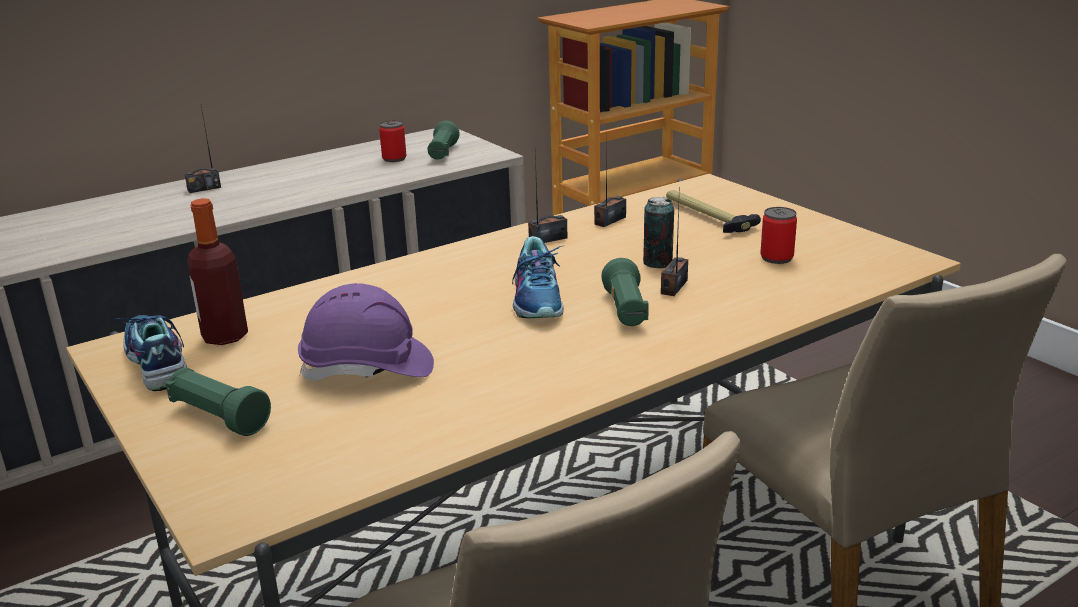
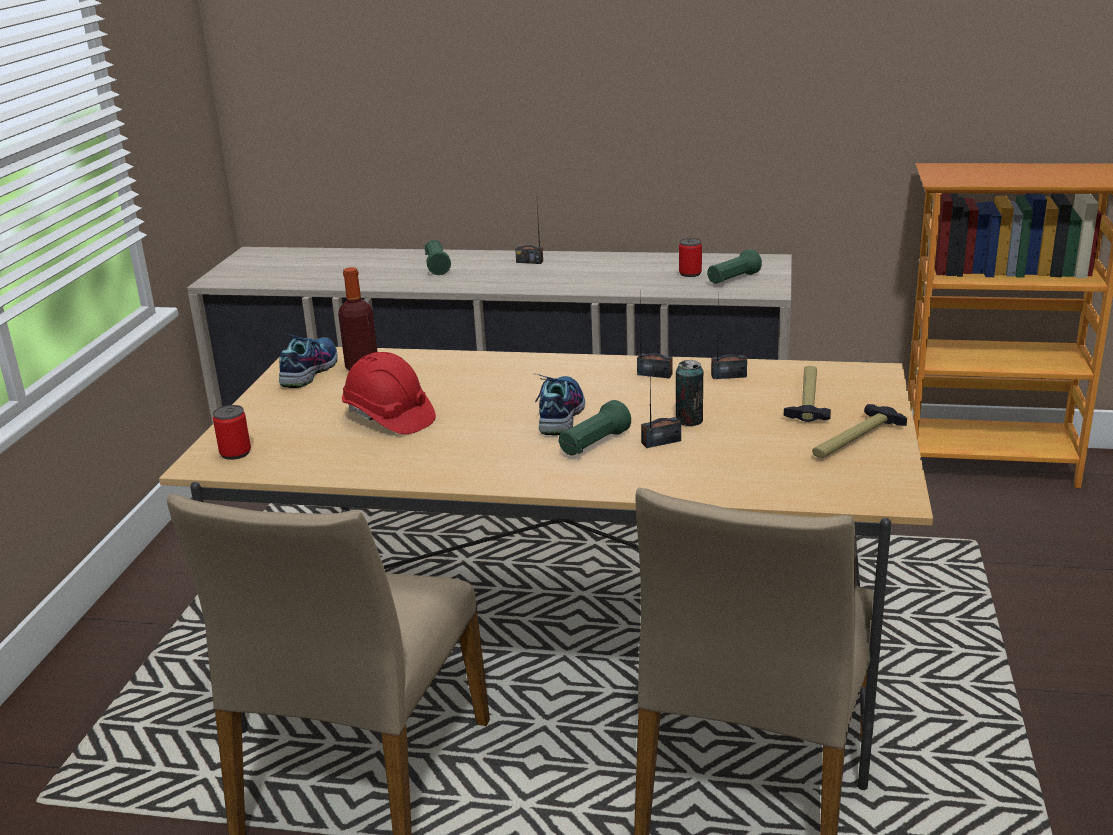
camera: 45 degrees right, 0 degrees up
(219, 417) = (283, 413): green flashlight -> green flashlight (437, 266)
(368, 369) = (388, 417): purple hard hat -> red hard hat
(538, 299) = (559, 414): shoe -> shoe turned 150 degrees clockwise
(776, 258) = (785, 451): can -> can (235, 453)
(801, 232) = (855, 440): none -> hammer

